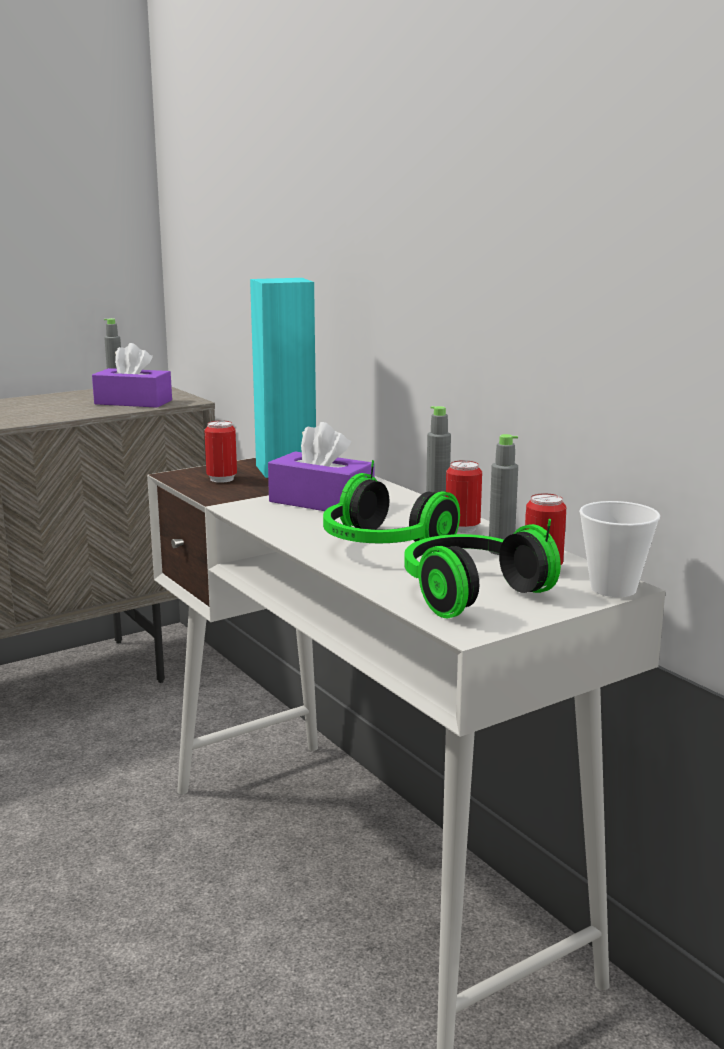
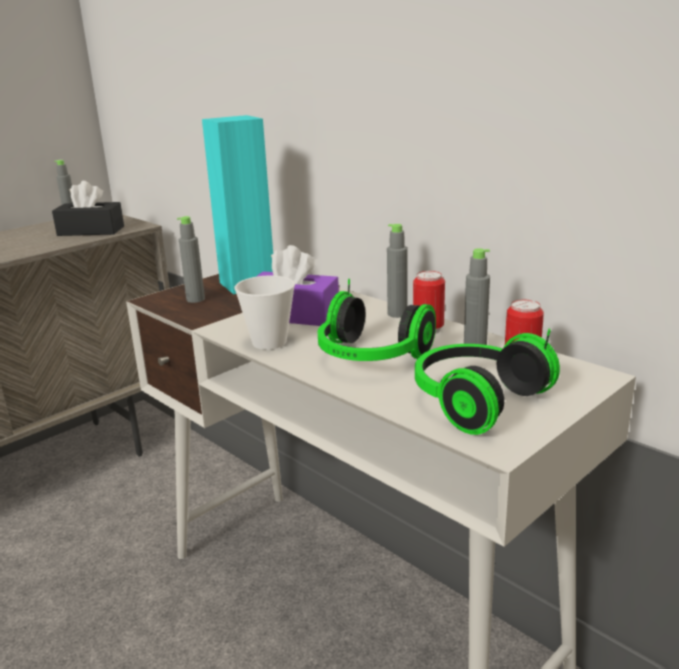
camera: 10 degrees left, 5 degrees up
(133, 402) = (91, 231): purple tissue box -> black tissue box
(222, 479) = (195, 299): can -> grey bottle
(613, 589) = (593, 380): cup -> cup (269, 342)

